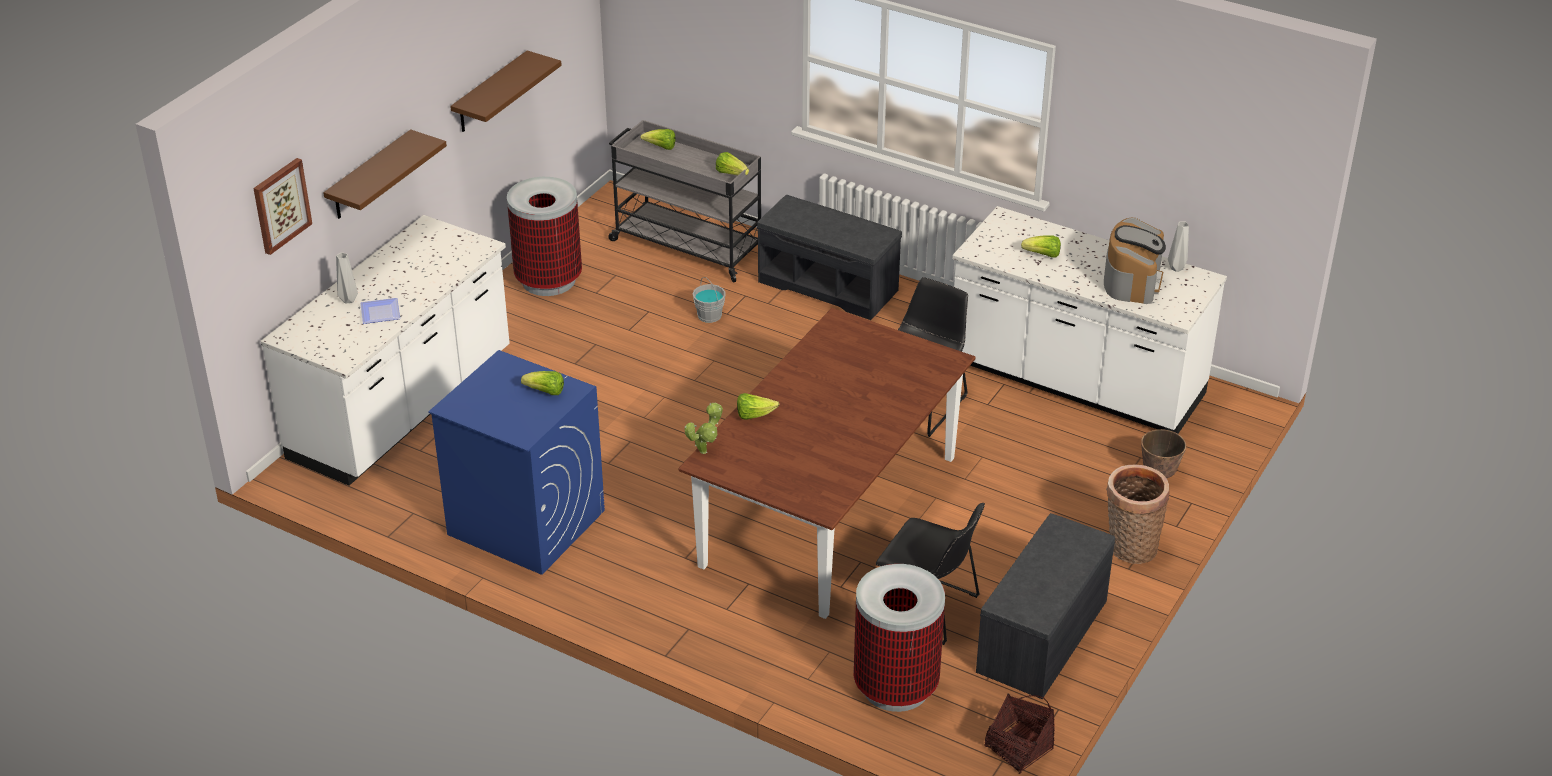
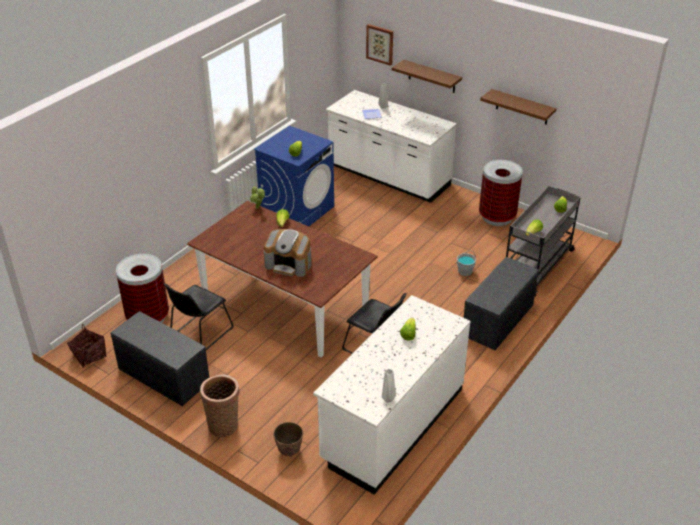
camera: 95 degrees right, 0 degrees up
(1132, 280) = (374, 373): coffee machine -> coffee machine (289, 264)

